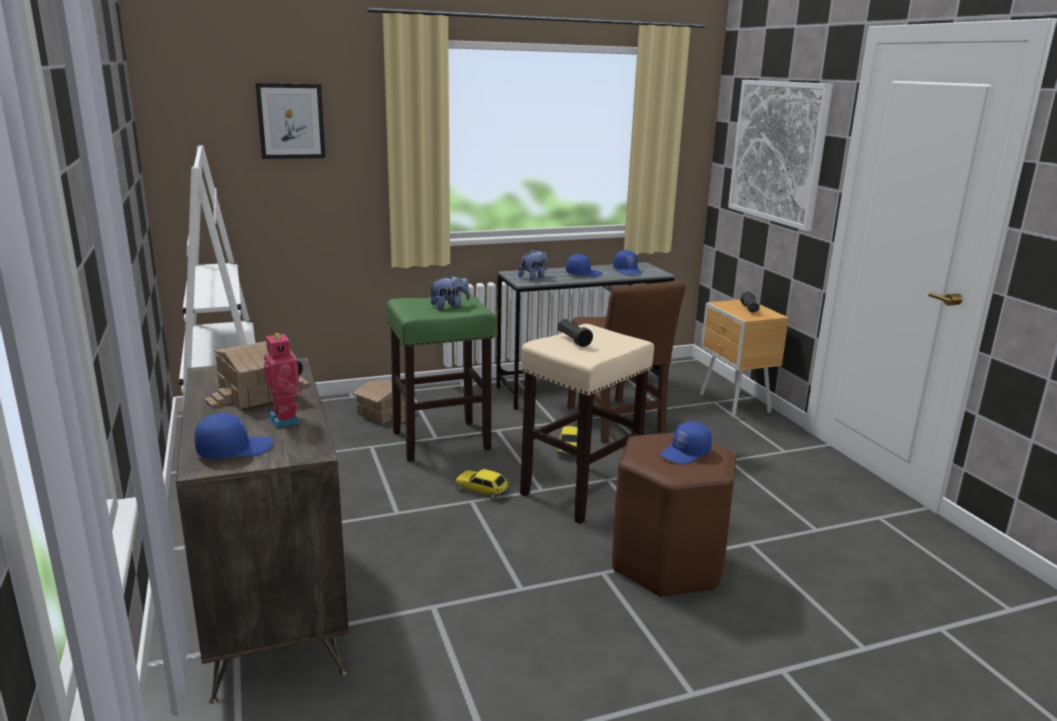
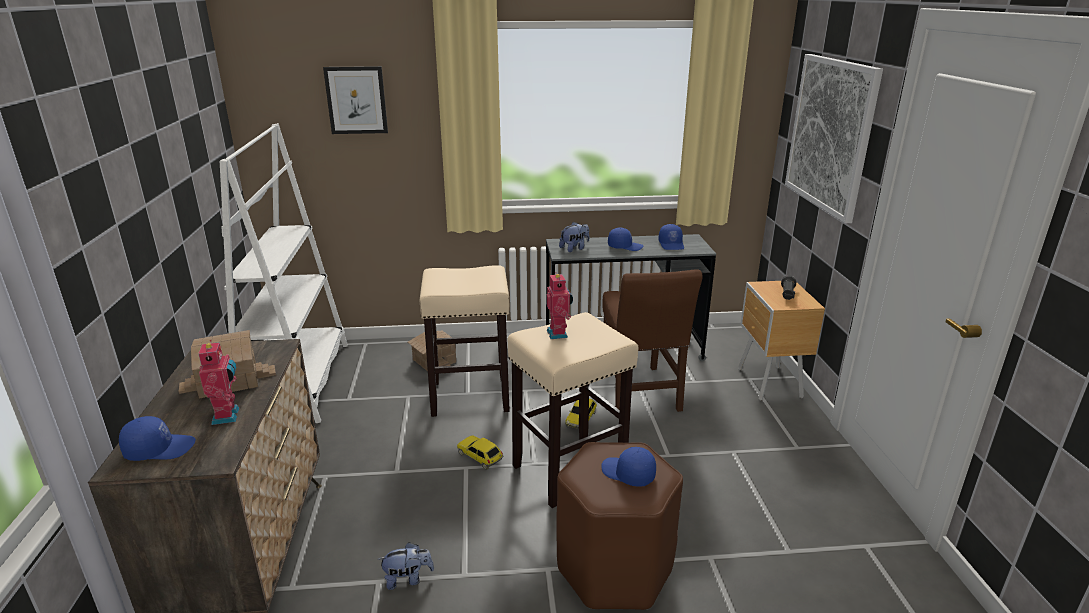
camera: 15 degrees right, 5 degrees up
(442, 440) = (471, 396): green stool -> beige stool
(449, 306) = (472, 281): plush toy -> plush toy (408, 579)
(573, 340) = (559, 333): black flashlight -> toy robot
(685, 454) = (627, 474): blue cap -> blue cap turned 60 degrees clockwise

